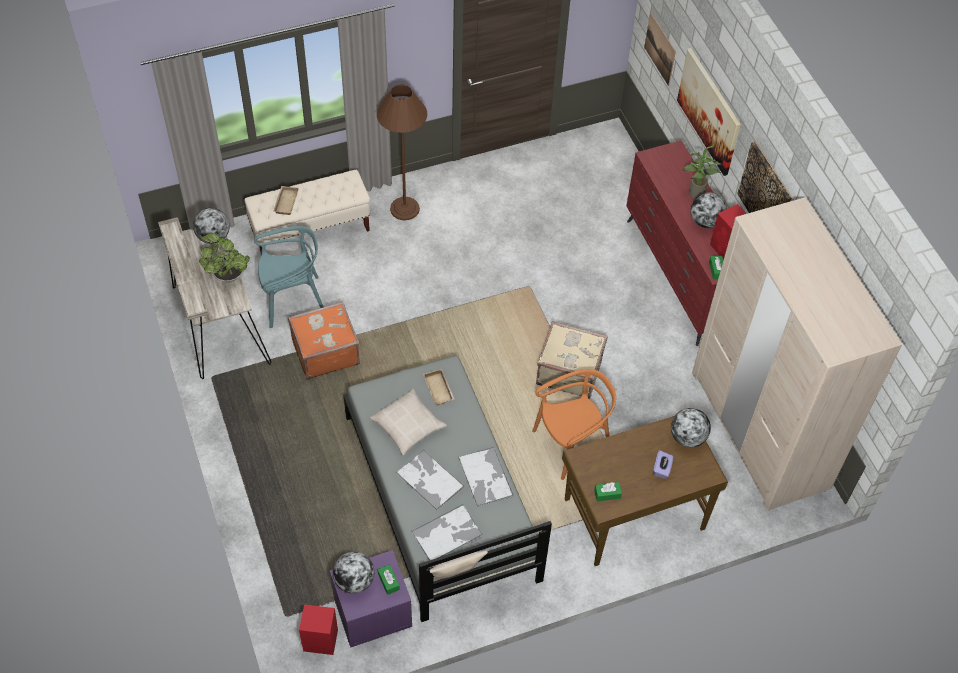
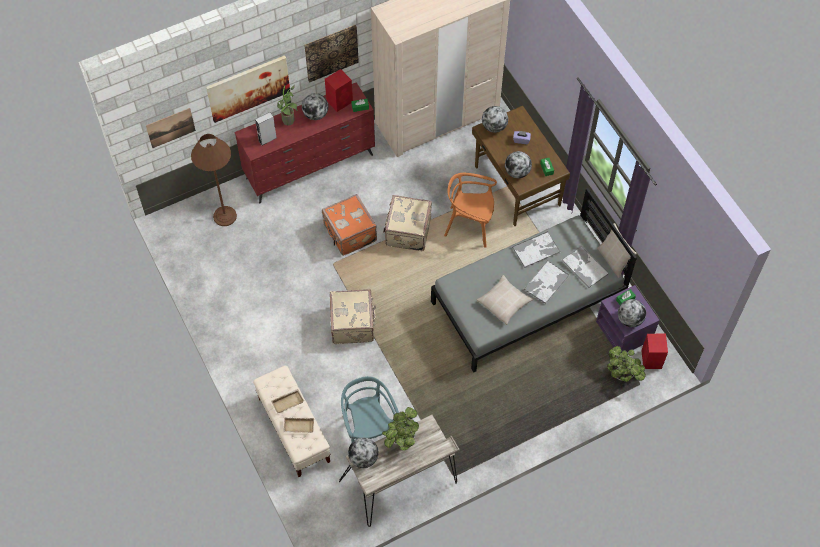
camera: 95 degrees left, 5 degrees up
(304, 597) = (623, 375): none -> potted plant
(325, 352) = (416, 397): orange suitcase -> orange suitcase (349, 234)
(404, 209) = (262, 361): brown floor lamp -> brown floor lamp (225, 216)
(439, 299) = (353, 323): none -> beige suitcase
(439, 389) = (469, 286): beige tray -> beige tray (287, 401)
(572, 444) = (469, 225): orange chair -> orange chair turned 45 degrees counterclockwise
(604, 454) = (517, 172): none -> globe
(667, 170) = (267, 139): none -> grey speaker

